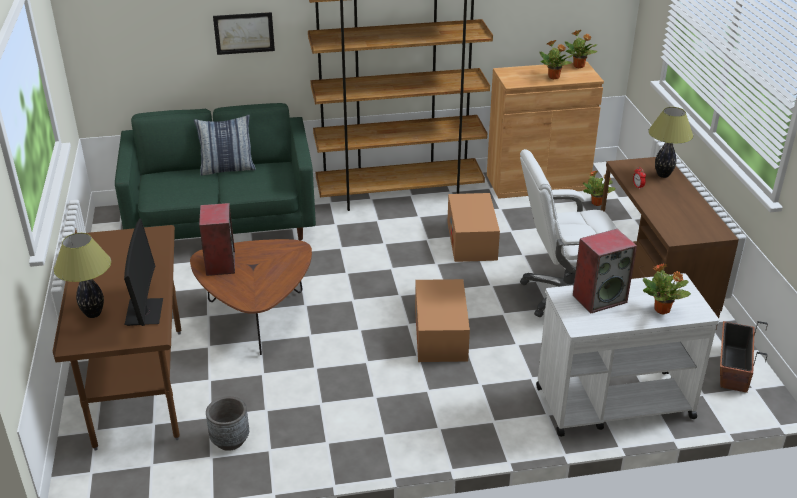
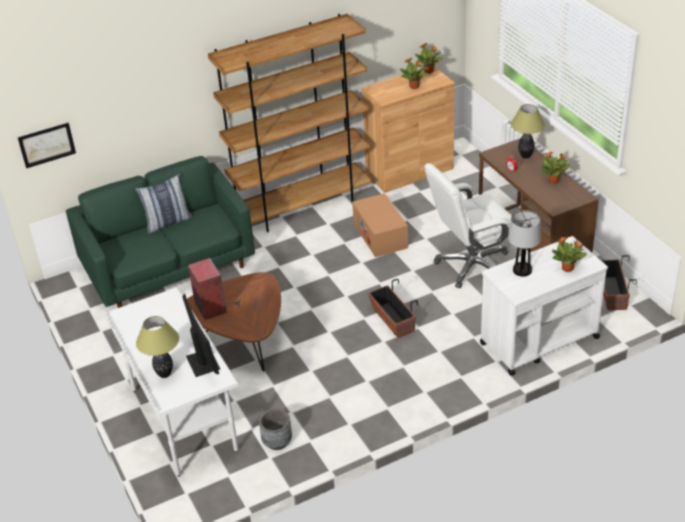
camera: 15 degrees left, 5 degrees up
(139, 387) = (183, 421): brown desk -> white desk
(244, 33) = (160, 105): picture -> picture (47, 145)
(440, 334) = (392, 320): cardboard box -> planter
(597, 203) = (464, 179): potted plant -> potted plant (554, 181)
(600, 298) = (522, 270): speaker -> table lamp

